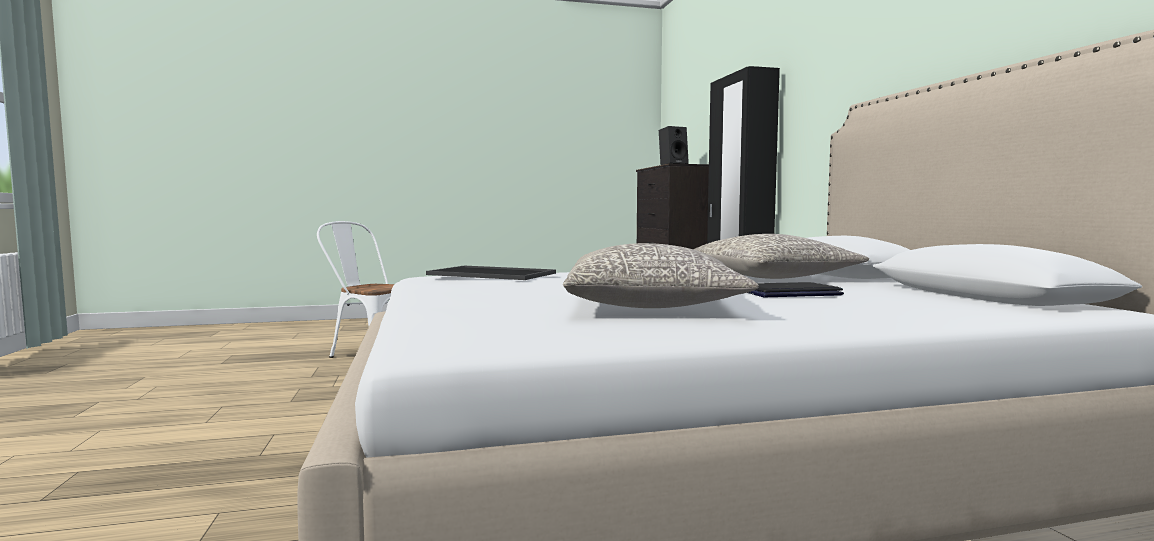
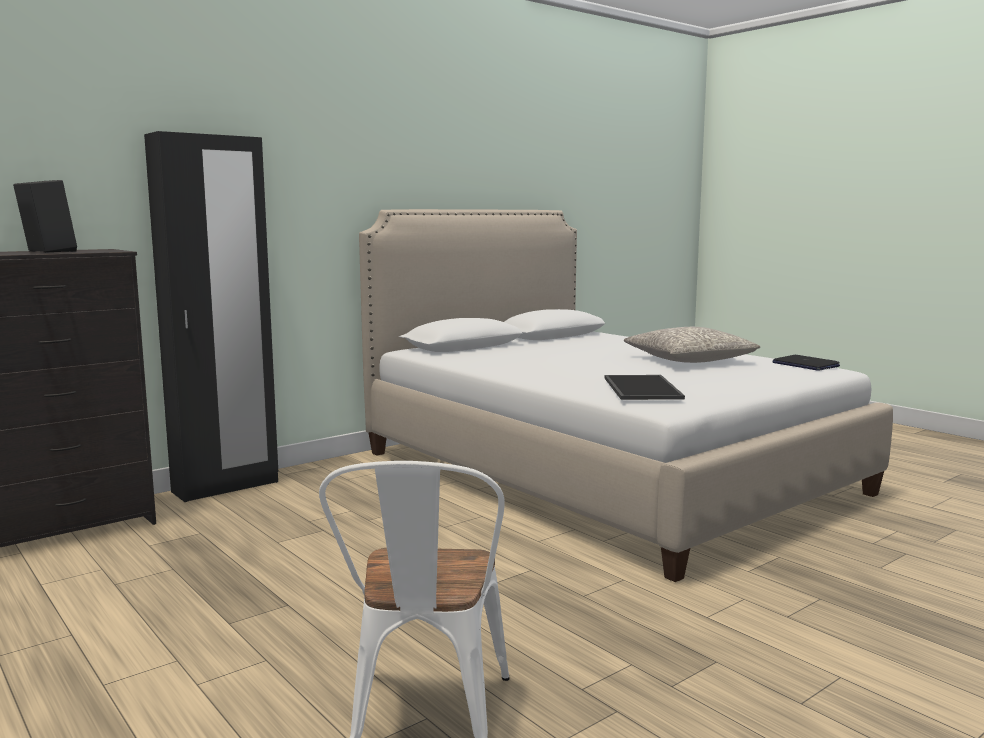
camera: 115 degrees left, 5 degrees up
(773, 277) = (516, 353): grey pillow -> none
(789, 293) = (598, 350): laptop -> laptop (805, 364)

